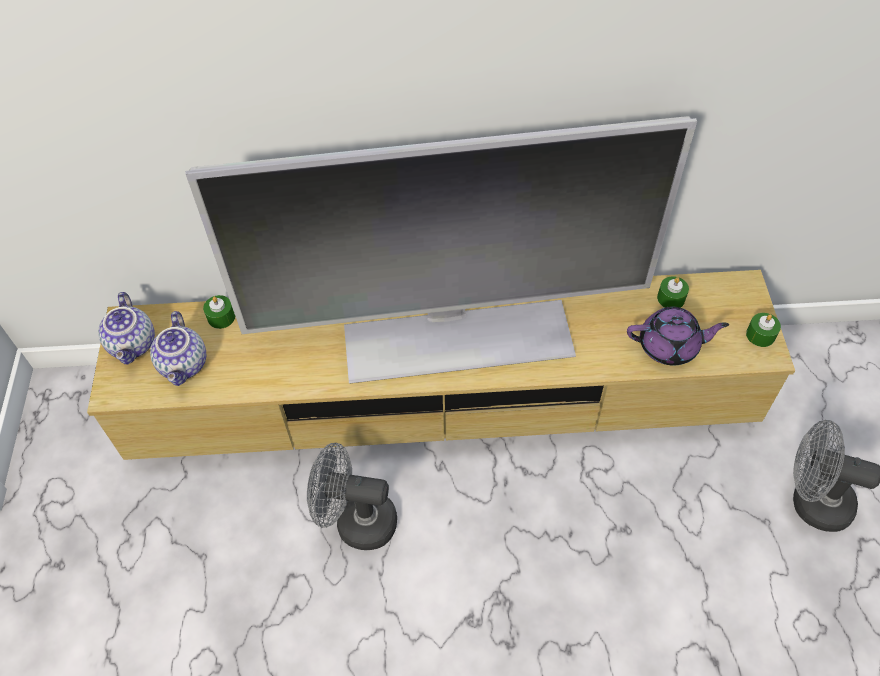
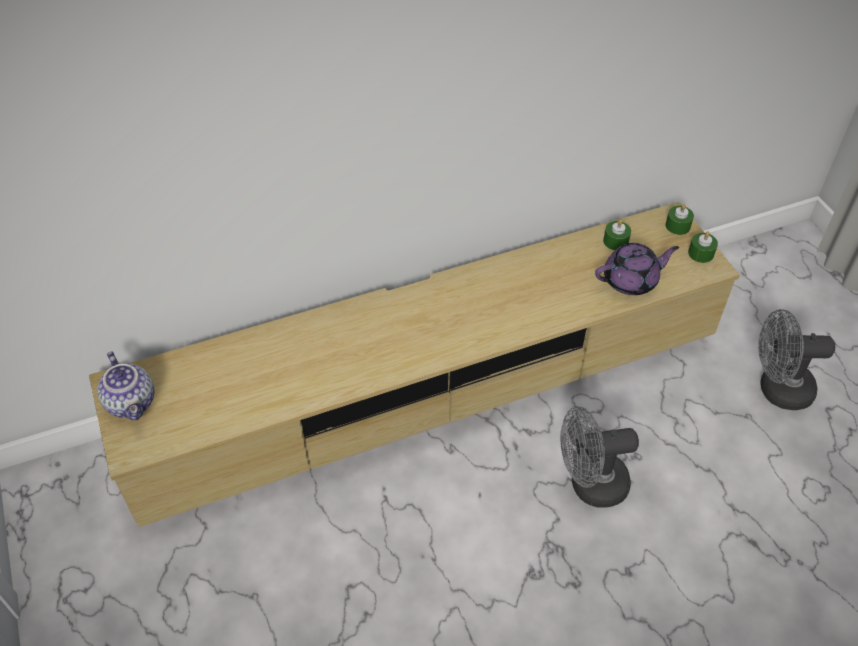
camera: 20 degrees left, 5 degrees down
(185, 365) = (193, 407): teapot -> none
(221, 317) = (211, 355): green candle -> green candle (677, 226)
(356, 521) = (392, 519): grey fan -> grey fan (589, 485)
(456, 337) = (444, 318): television -> none

